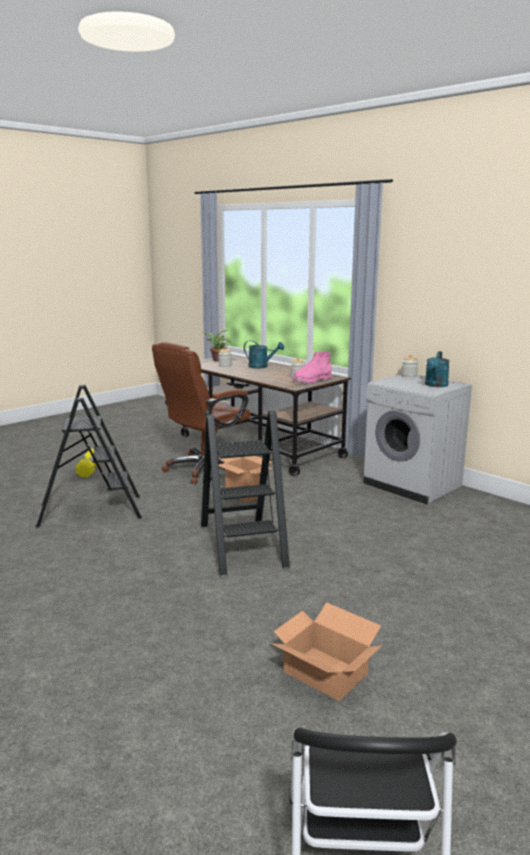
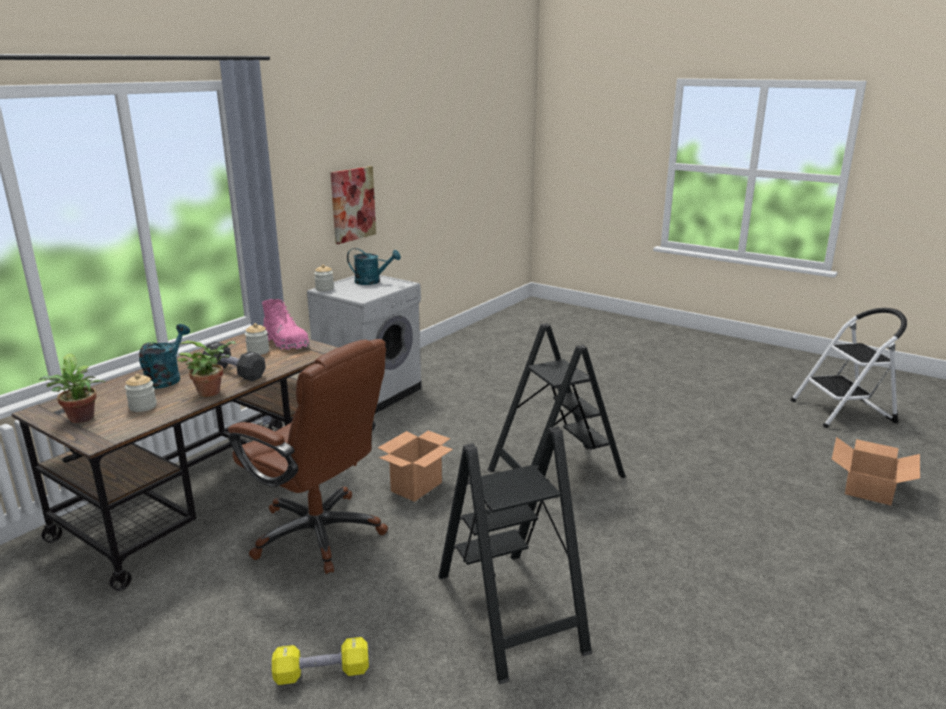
camera: 100 degrees left, 5 degrees up
(236, 372) = (212, 392): none -> potted plant
(262, 374) = (235, 373): none -> black dumbbell
(325, 673) = (716, 424): cardboard box -> cardboard box (869, 487)
(473, 316) = (352, 204): none -> picture

